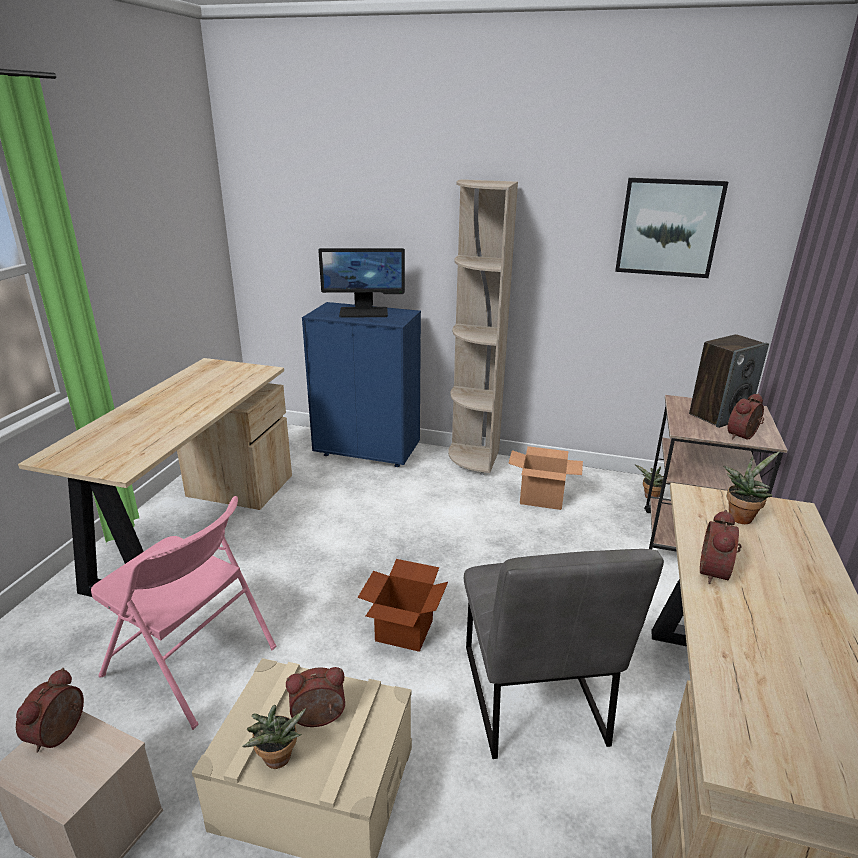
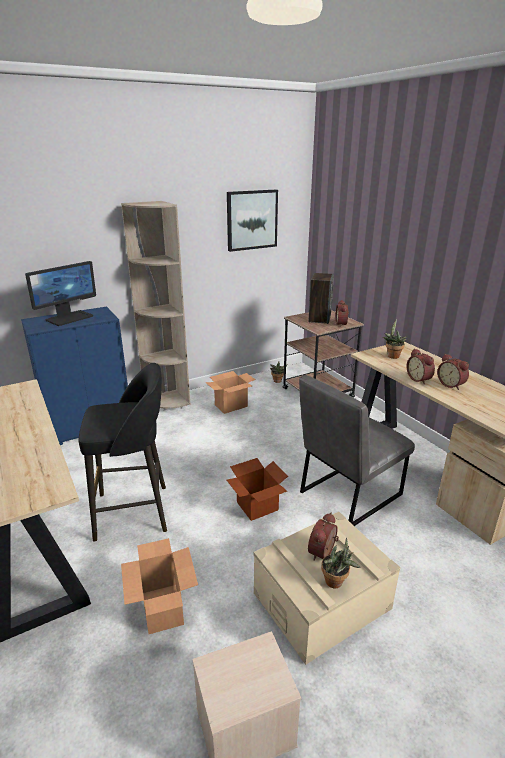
camera: 45 degrees left, 0 degrees up
(61, 734) = (219, 672): alarm clock -> alarm clock (451, 384)
(190, 662) = (163, 609): pink chair -> cardboard box
(293, 556) = (135, 512): none -> black stool
(533, 697) = (348, 494): grey chair -> grey chair turned 105 degrees clockwise

